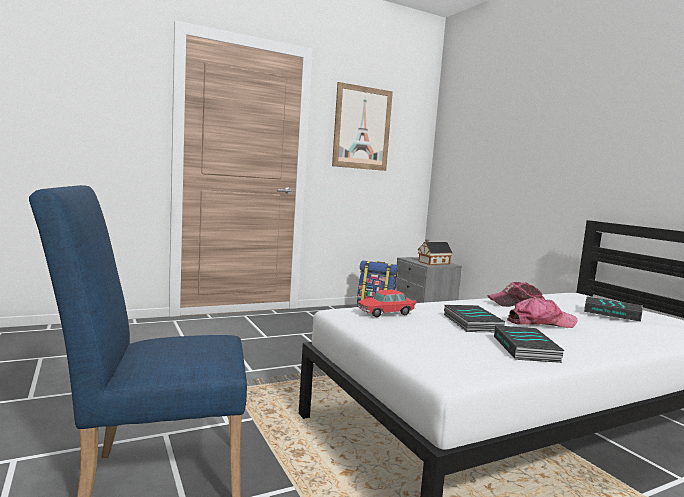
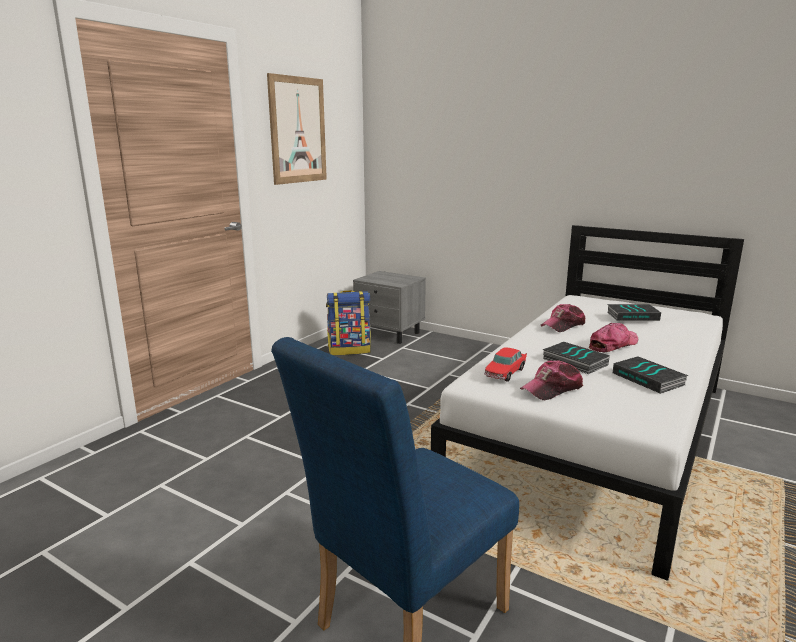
camera: 30 degrees left, 10 degrees up
(406, 330) = (552, 389): none -> cap
(432, 262) = (396, 279): toy house -> none

